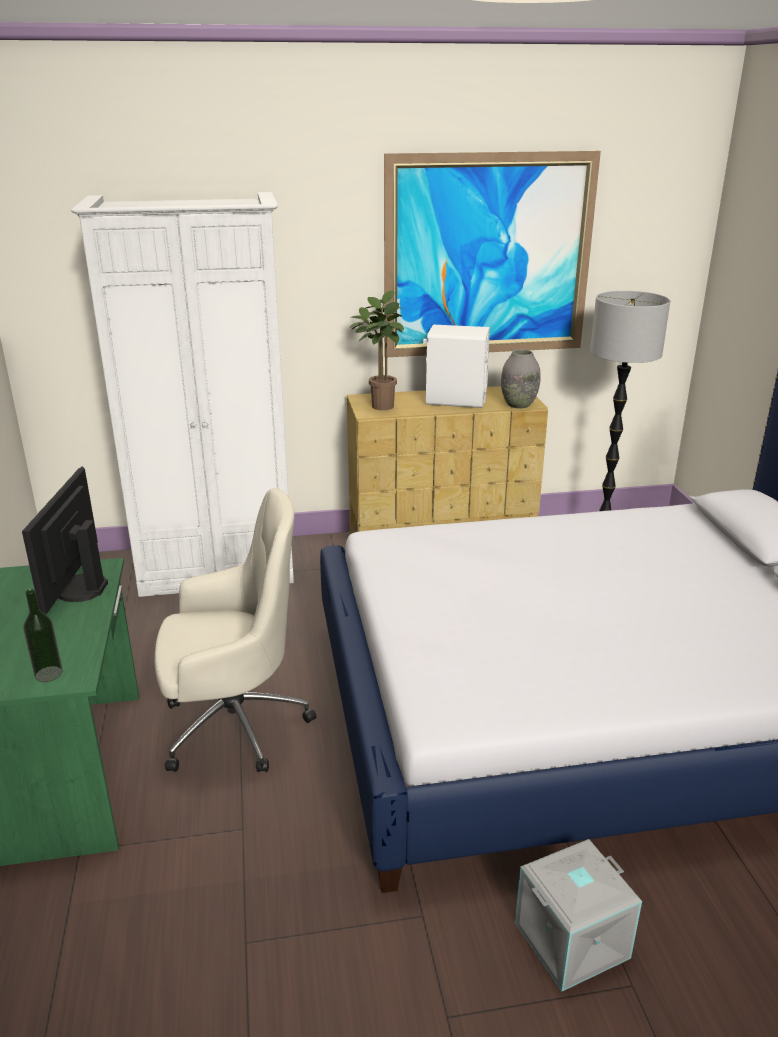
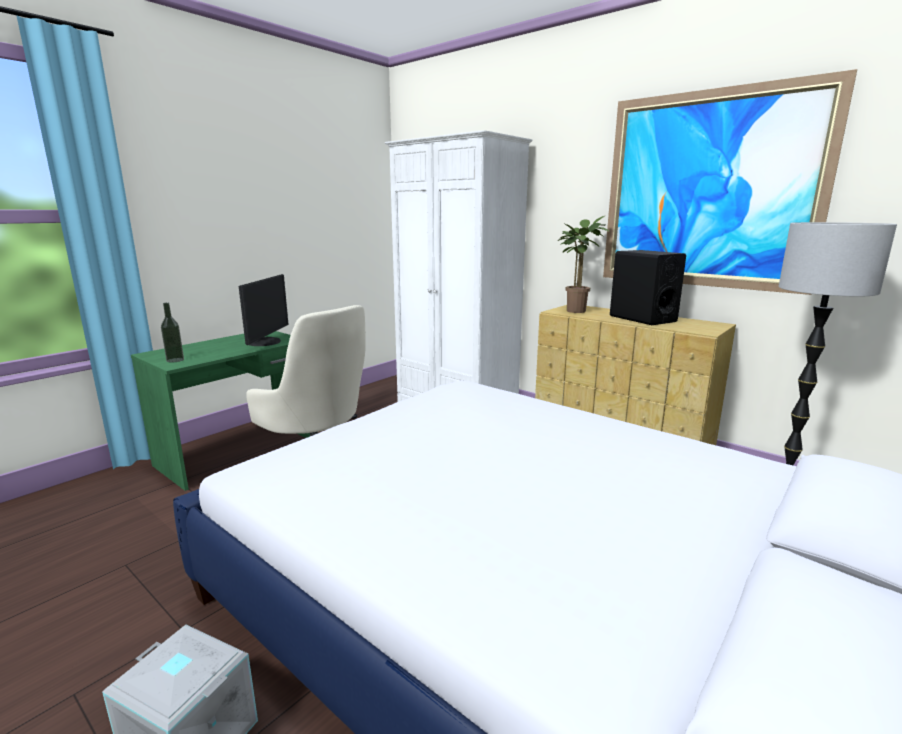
camera: 50 degrees right, 10 degrees down
(79, 588) = (266, 342): monitor -> monitor turned 135 degrees clockwise
(455, 400) = (642, 318): white speaker -> black speaker
(518, 405) = (691, 330): grey vase -> none

